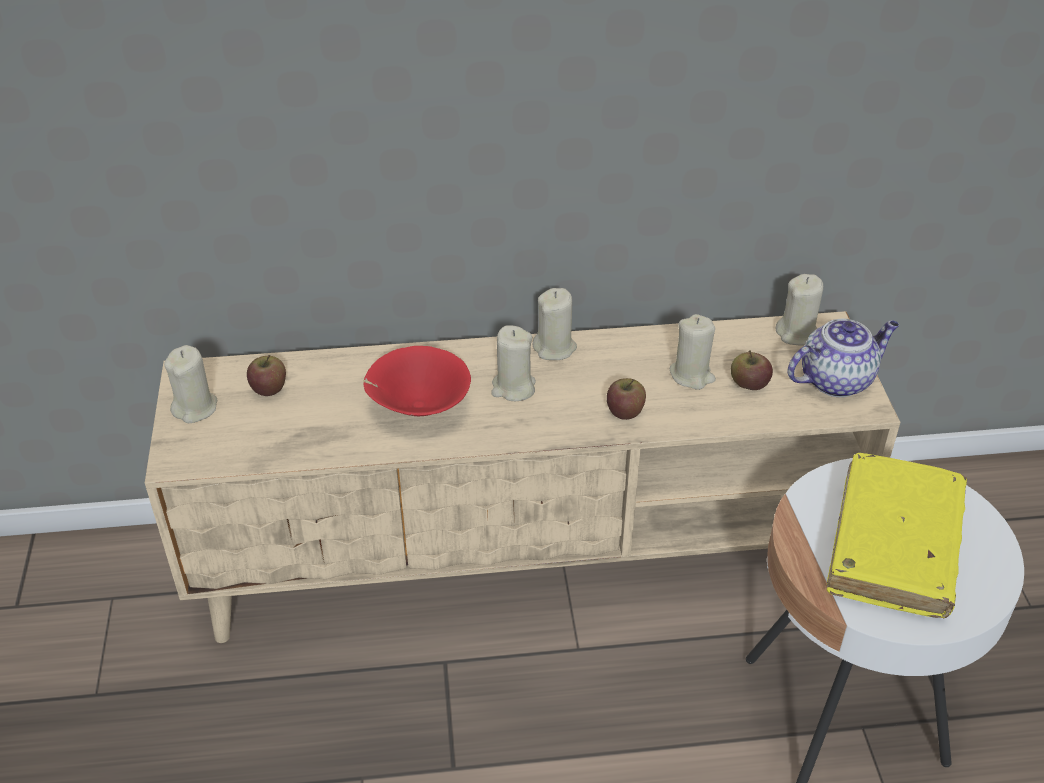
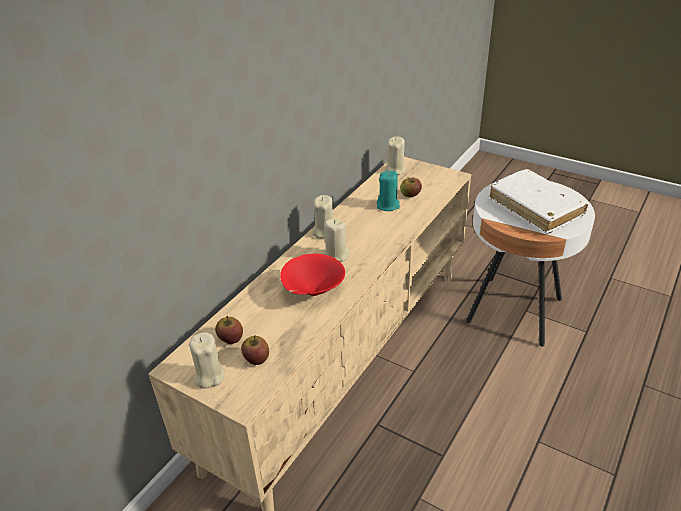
camera: 50 degrees left, 5 degrees down
(625, 411) = (389, 233): apple -> apple (256, 359)
(692, 375) = (388, 205): beige candle -> turquoise candle
(836, 379) = (432, 175): teapot -> none
(893, 546) = (535, 208): yellow book -> white book

